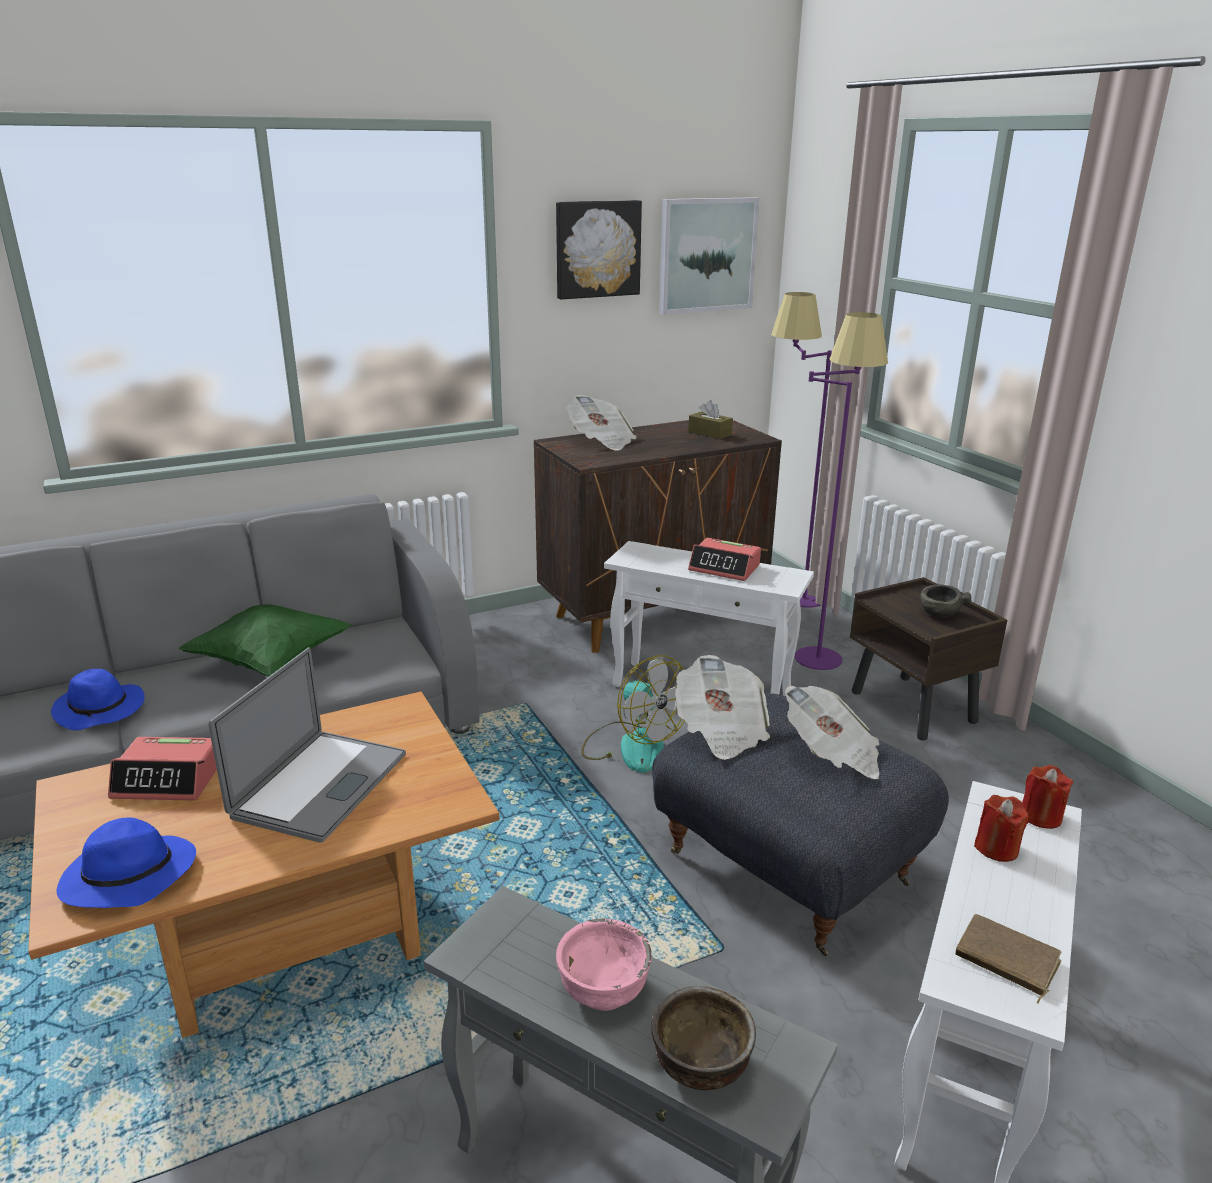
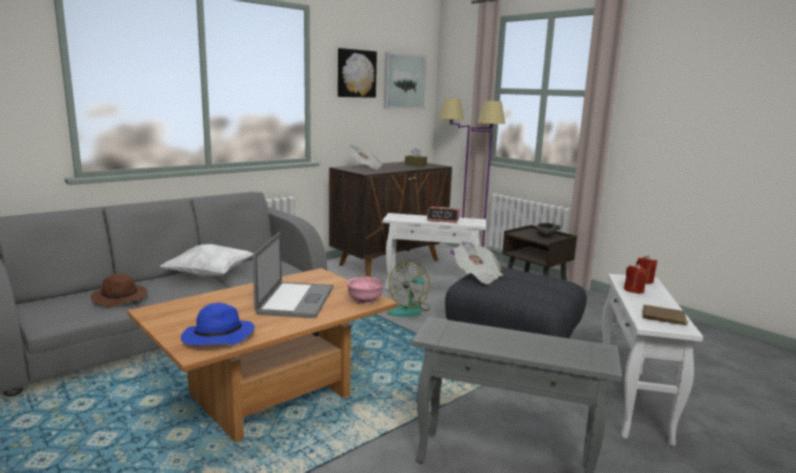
camera: 15 degrees left, 10 degrees down
(101, 710) = (121, 298): blue hat -> brown hat
(169, 780) = (208, 304): alarm clock -> none
(271, 661) = (210, 275): green pillow -> white pillow
(604, 990) = (505, 341): pink bowl -> pink bowl (365, 300)
(632, 746) = (409, 310): fan -> fan turned 90 degrees clockwise
(702, 1065) = (567, 356): brown bowl -> none
(832, 754) = (533, 280): newspaper -> none

